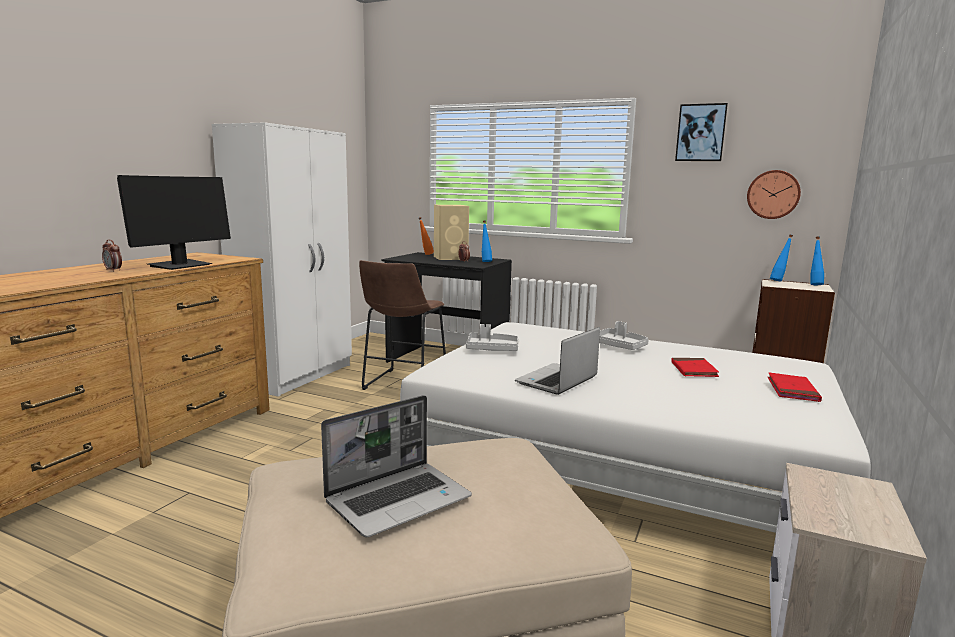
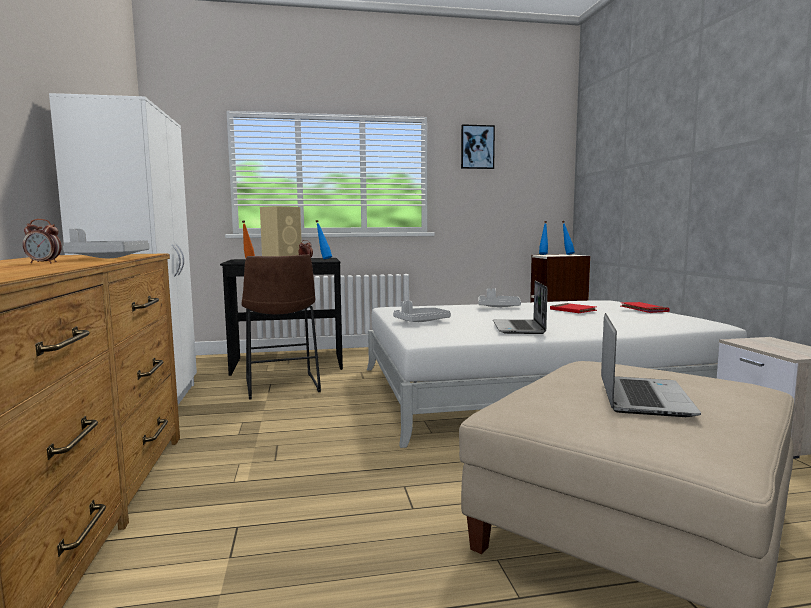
camera: 35 degrees left, 5 degrees down
(180, 265) = (109, 258): monitor -> grey tray
(773, 194) = (528, 193): wall clock -> none

